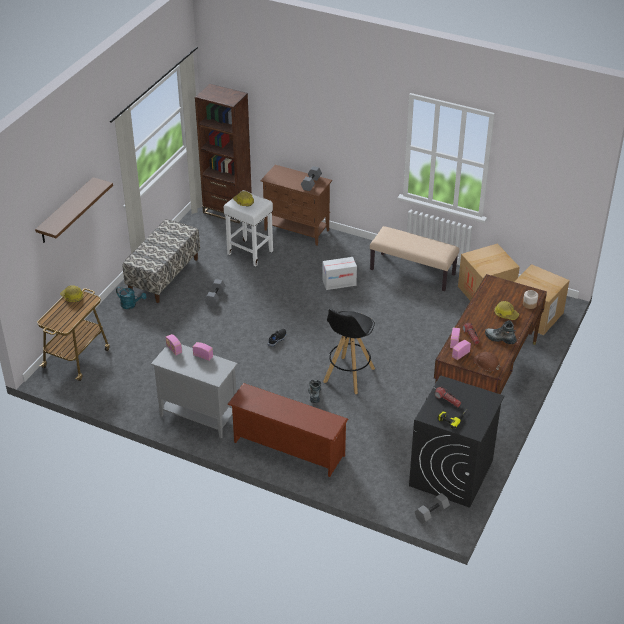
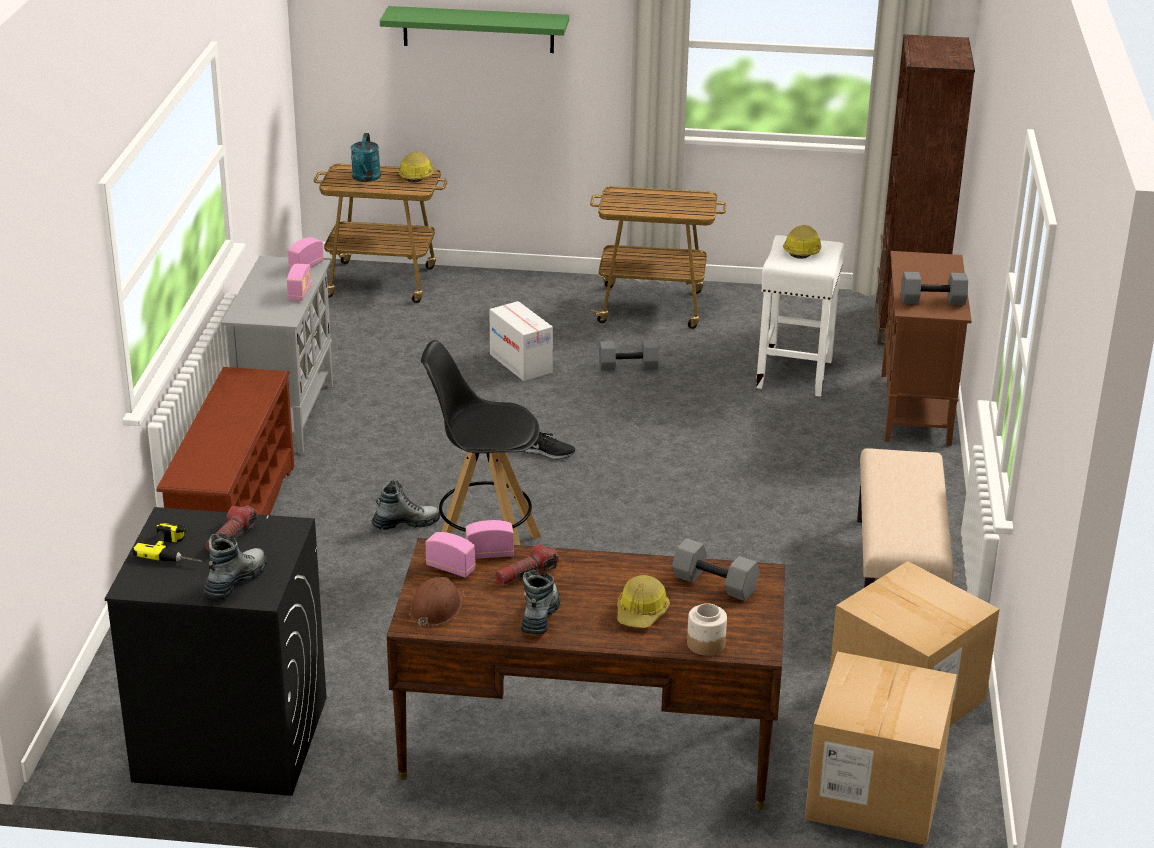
camera: 70 degrees right, 10 degrees down
(66, 211) = (478, 29): brown shelf -> green shelf
(131, 305) = (549, 296): turquoise watering can -> turquoise watering can (365, 178)
(163, 275) = (653, 307): bench -> cart
(339, 282) = (780, 489): cardboard box -> cardboard box (521, 363)
(431, 512) = (102, 729): grey dumbbell -> grey dumbbell (716, 583)
(480, 403) = (235, 581): none -> boot

